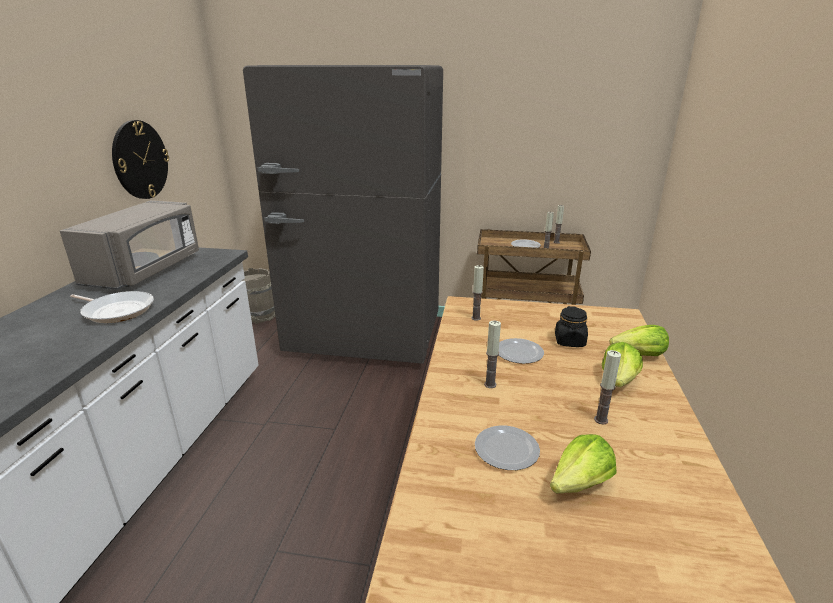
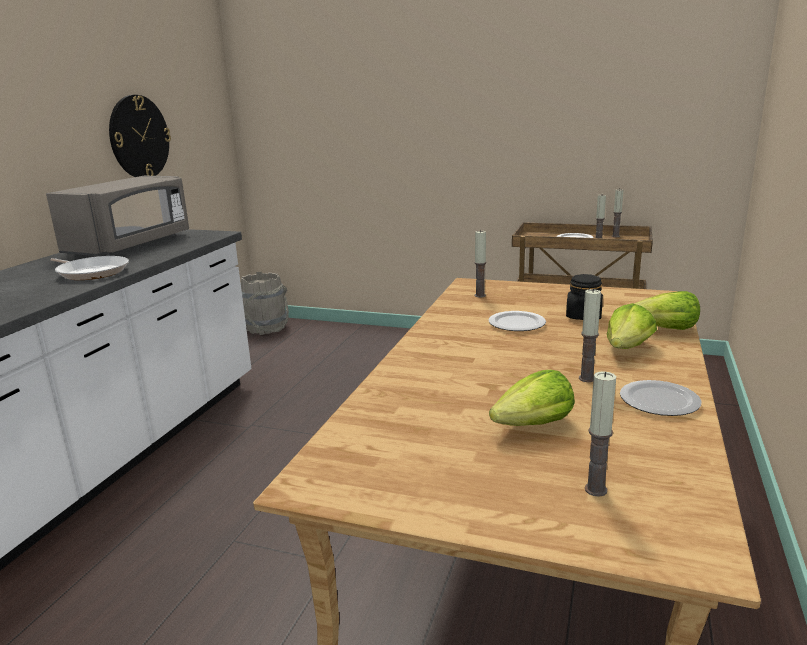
camera: 10 degrees right, 5 degrees down
(364, 337) = (381, 351): grey fridge -> none
(490, 384) = (469, 347): candle -> candle (596, 490)
(506, 450) = (462, 397): plate -> plate (659, 402)

